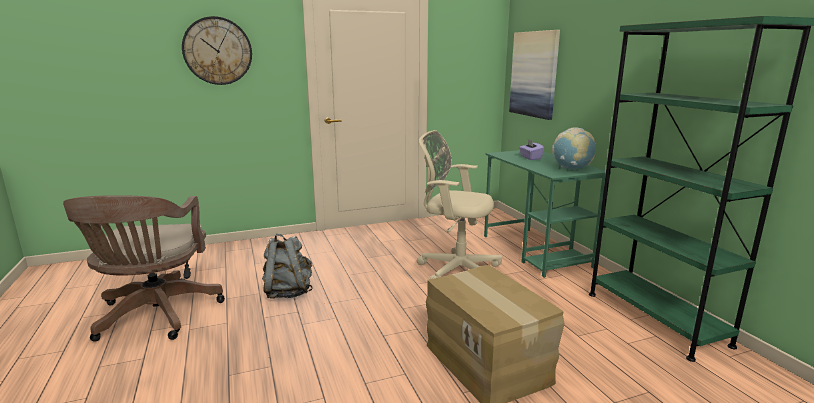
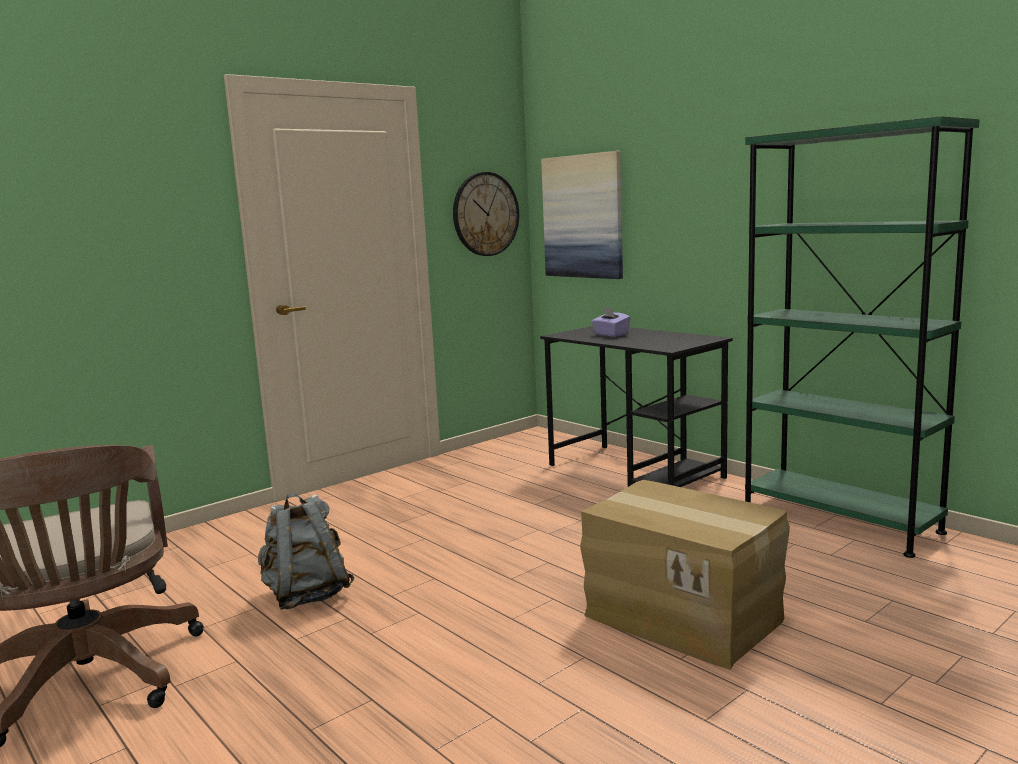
camera: 20 degrees left, 5 degrees down
(217, 51) = (90, 201): wall clock -> wall clock (485, 214)
(456, 270) = (545, 514): beige office chair -> none
(535, 251) = (635, 471): green desk -> black desk
(571, 169) = (681, 340): globe -> none

